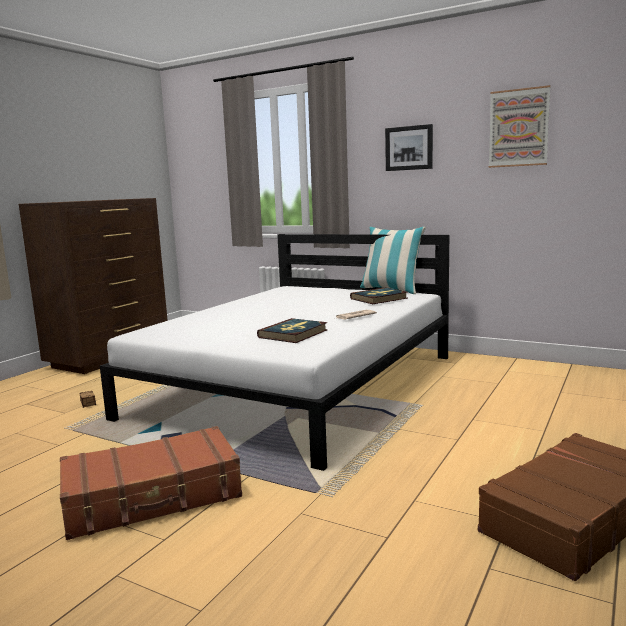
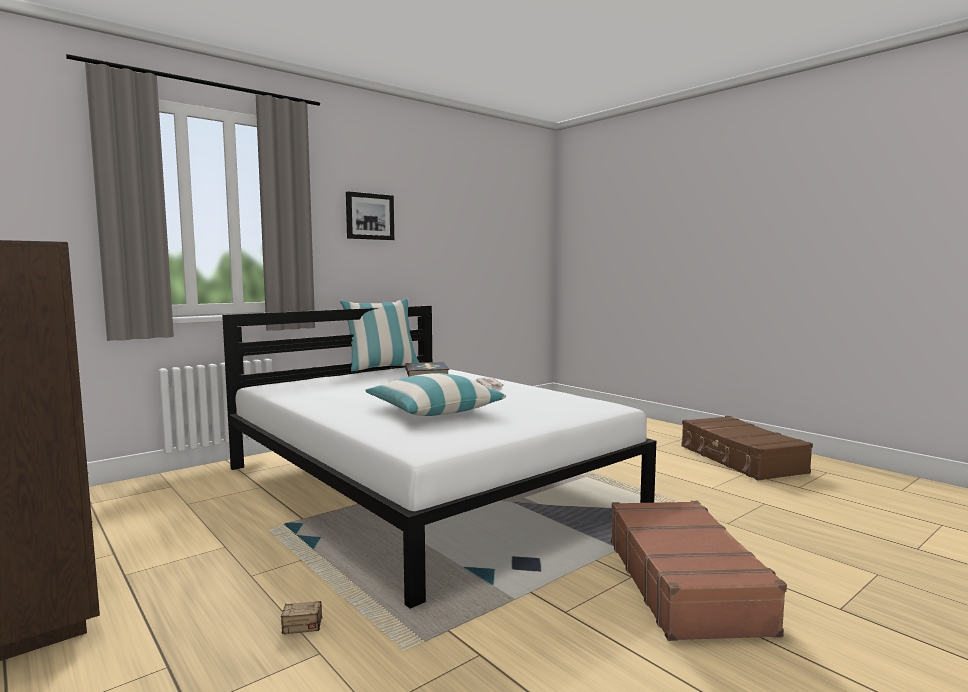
camera: 70 degrees left, 5 degrees down
(247, 320) = (434, 410): none -> pillow
(293, 334) = (528, 403): book -> none
(518, 128) = (458, 212): picture -> none

